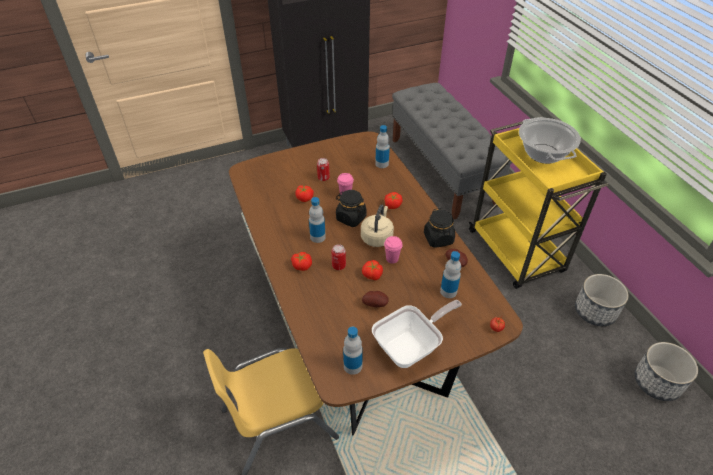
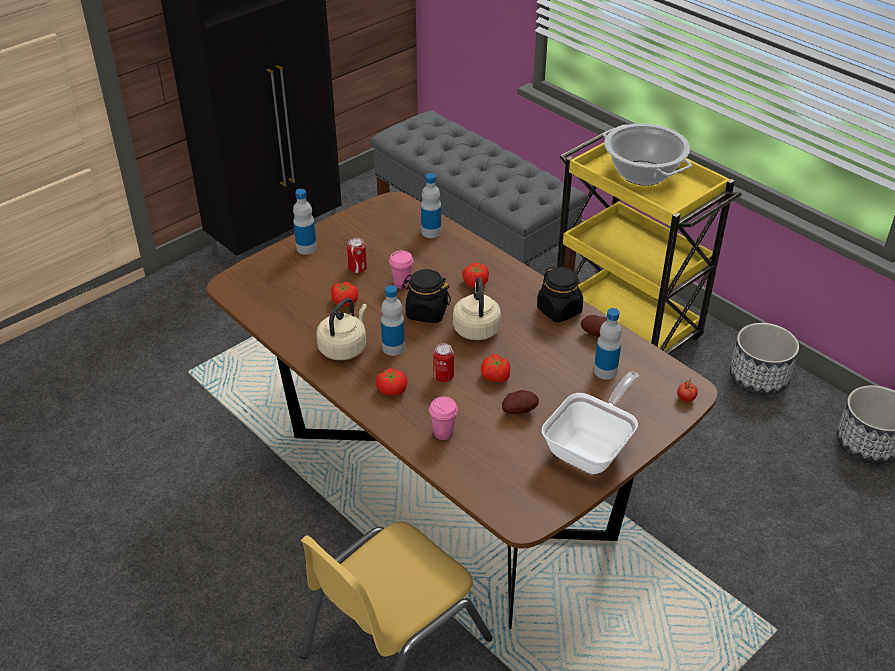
camera: 20 degrees left, 5 degrees down
(288, 229) = (344, 347): none -> beige kettle
(353, 366) = (530, 492): bottle -> bottle (306, 248)
(392, 259) = (511, 350): pink cup -> pink cup (443, 433)

